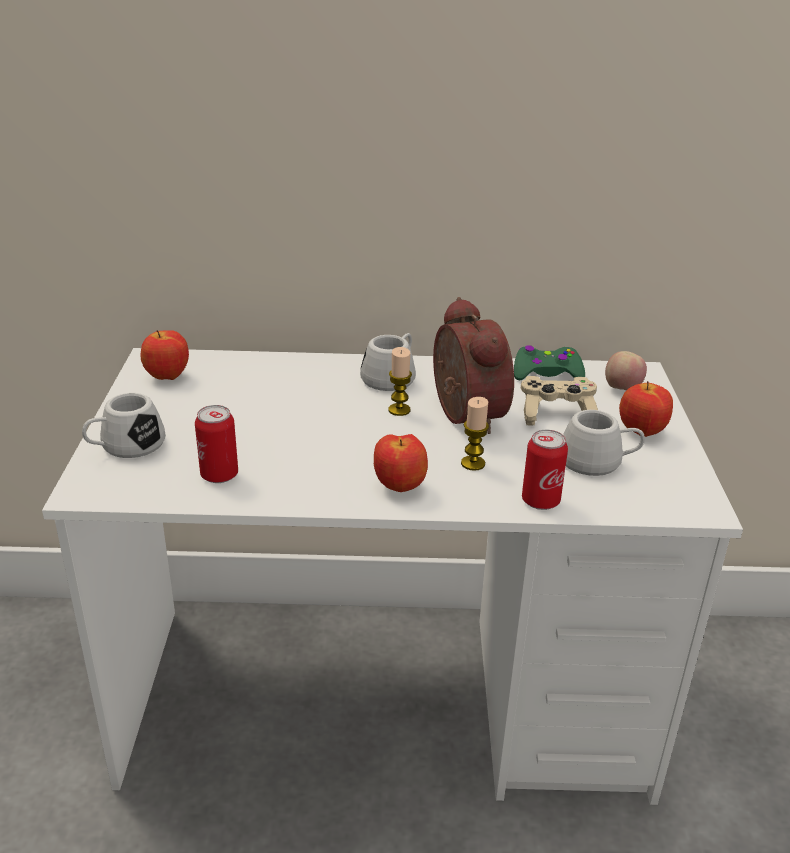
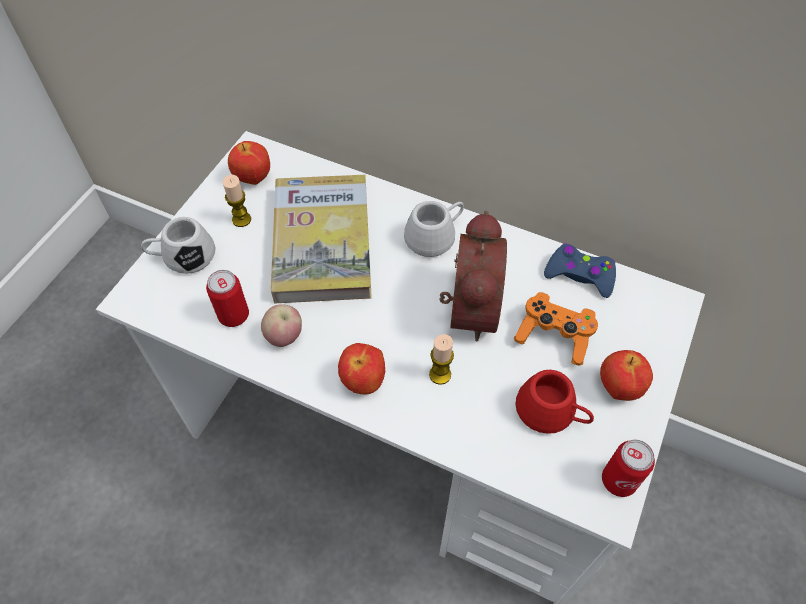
camera: 25 degrees right, 25 degrees up
(278, 404) = (322, 242): none -> book
(399, 410) = (417, 283): candle -> candle (241, 219)
(540, 501) = (469, 443): can -> can (618, 480)
(546, 373) = (579, 275): green game controller -> blue game controller
(557, 414) = (554, 335): beige game controller -> orange game controller
(598, 462) = (551, 412): white mug -> red mug
(622, 390) = (639, 323): apple -> apple (284, 336)

